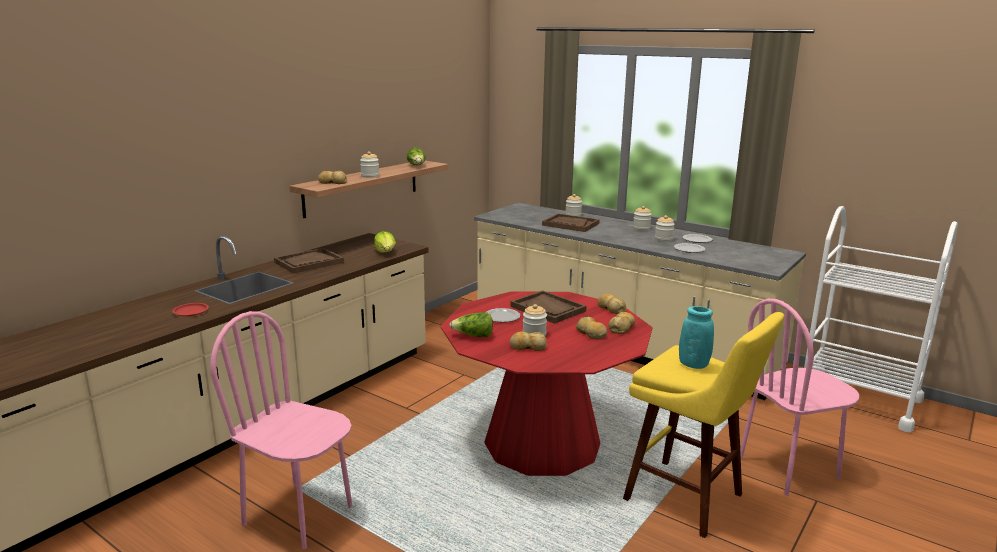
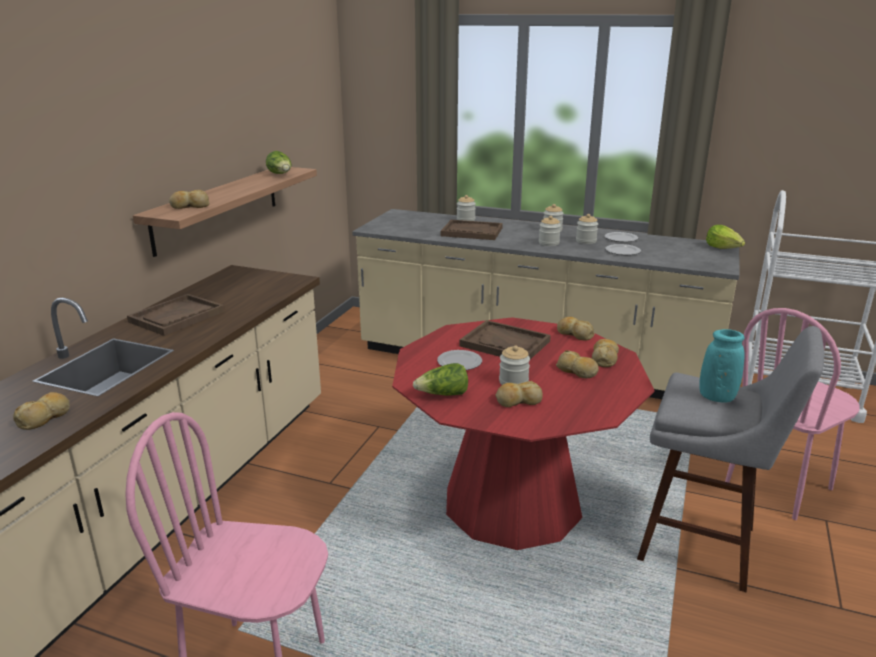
camera: 15 degrees left, 5 degrees up
(190, 312) = (45, 417): red plate -> bread
(370, 176) = (232, 193): jar -> jar (549, 243)
(386, 252) = (271, 290): lettuce -> lettuce (723, 248)
(689, 499) = (704, 545): yellow stool -> grey stool

